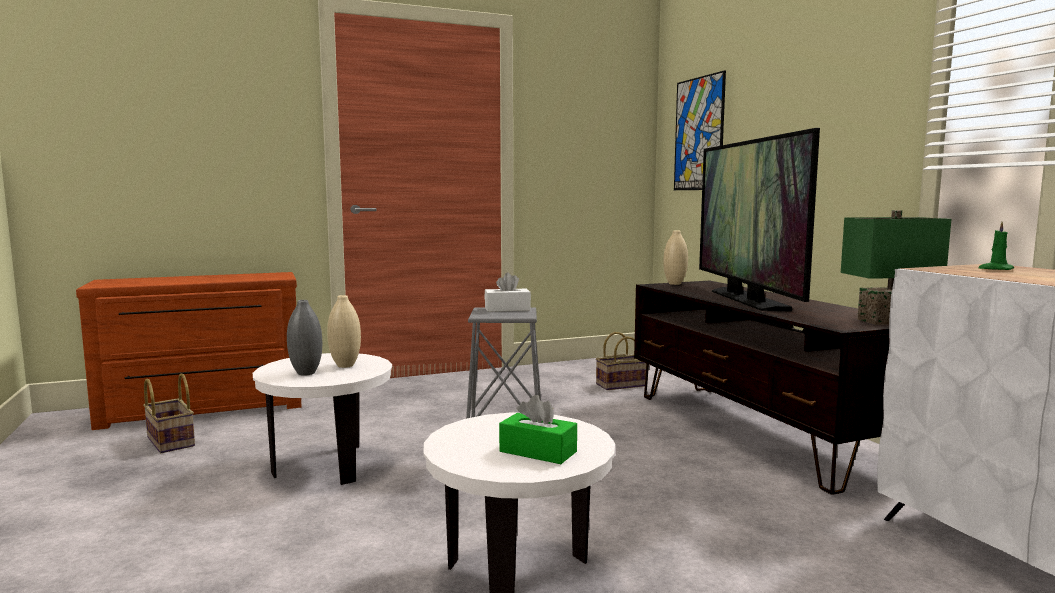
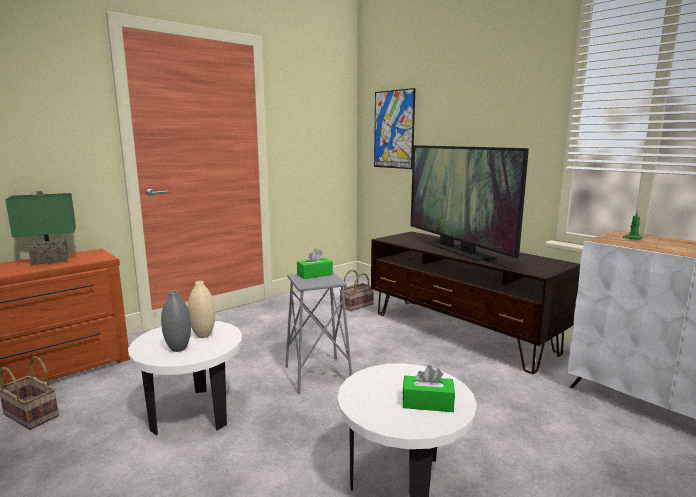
camera: 20 degrees left, 5 degrees up
(507, 309) = (314, 274): white tissue box -> green tissue box
(674, 284) = (395, 237): beige vase -> none
(889, 322) = (556, 265): green table lamp -> green table lamp (49, 261)

